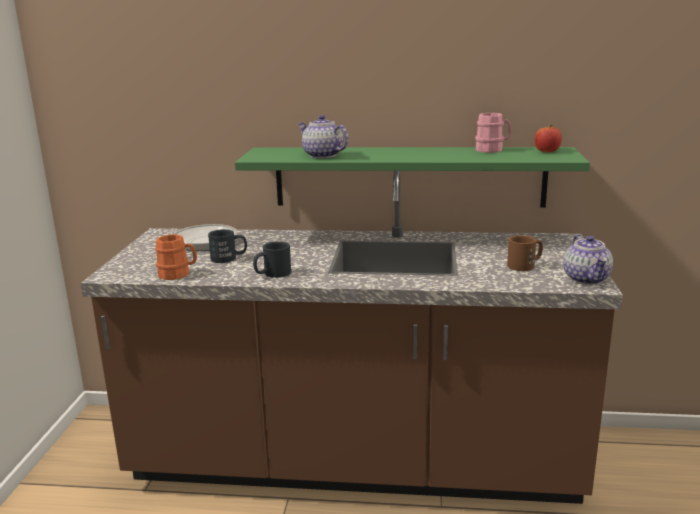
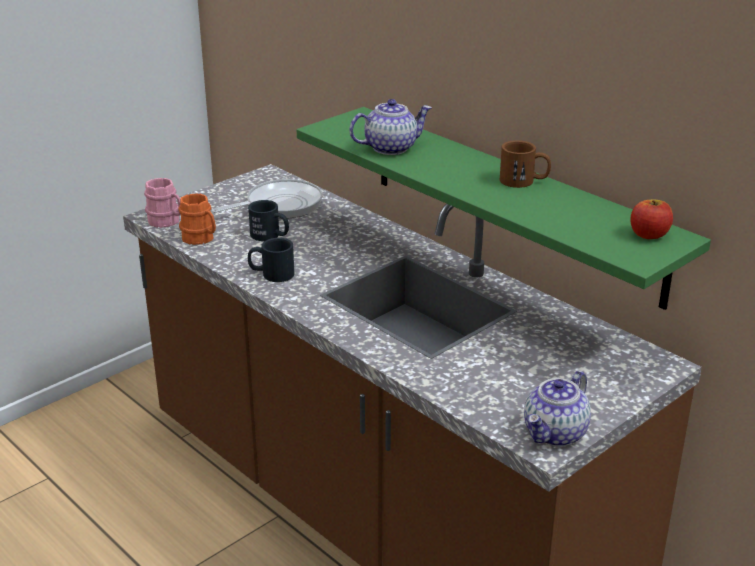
camera: 40 degrees right, 10 degrees up
(322, 155) = (391, 148): teapot -> teapot turned 75 degrees clockwise
(492, 150) = (590, 206): pink mug -> pink mug (167, 222)
(525, 265) = (528, 380): brown mug -> brown mug (524, 181)

